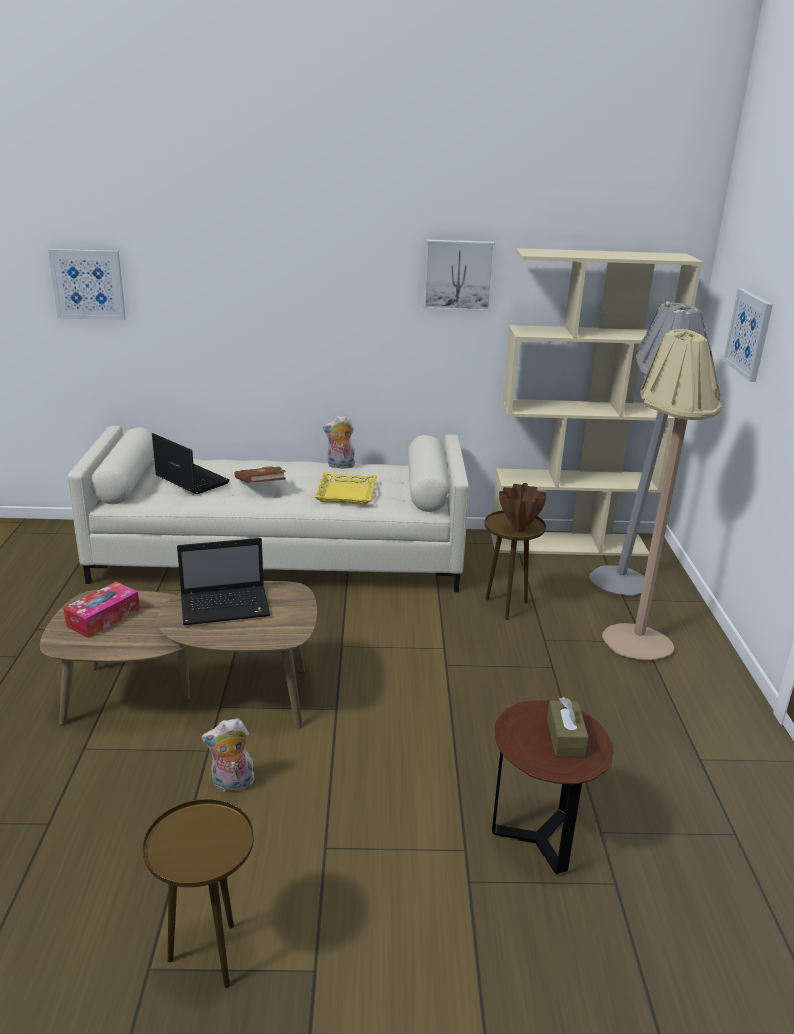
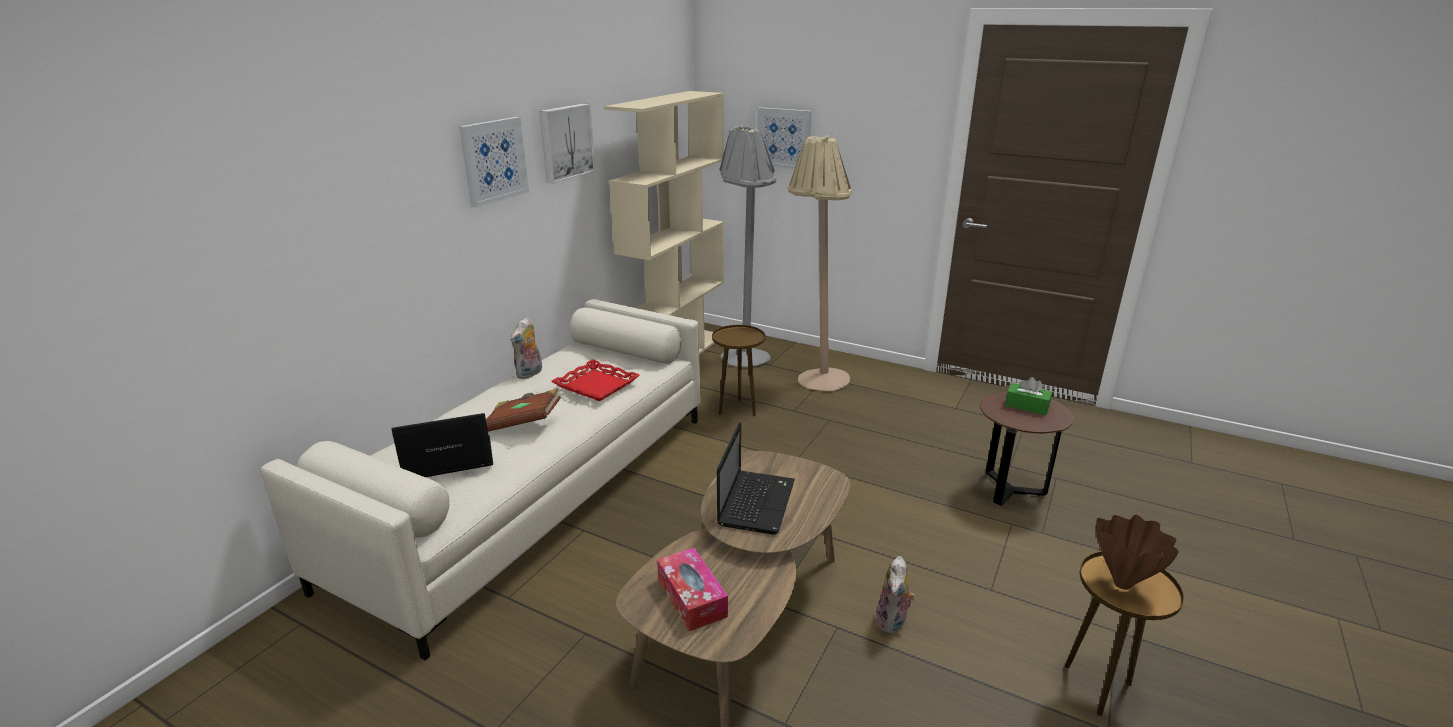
camera: 60 degrees left, 0 degrees up
(88, 284) = (173, 266): picture -> picture (493, 161)
(347, 493) = (597, 385): yellow tray -> red tray
(519, 530) = (747, 338): brown vase -> brown vase (1123, 585)
(565, 737) = (1027, 406): brown tissue box -> green tissue box

